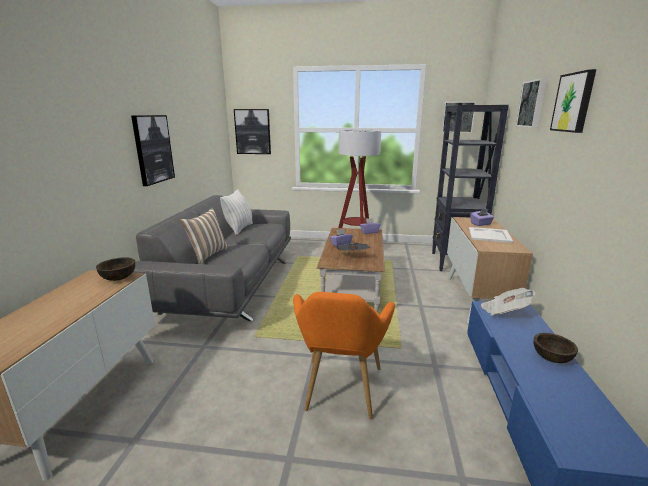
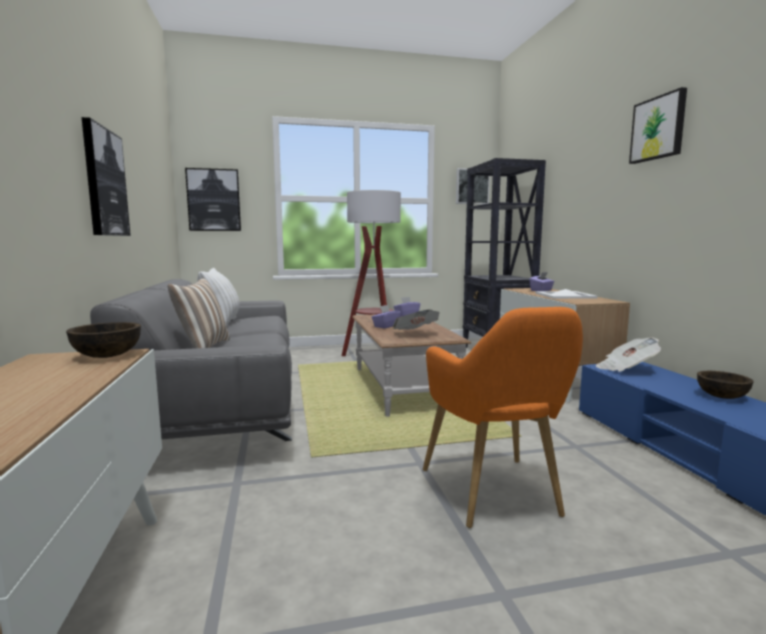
camera: 20 degrees left, 10 degrees down
(533, 104) = (587, 148): picture -> none

